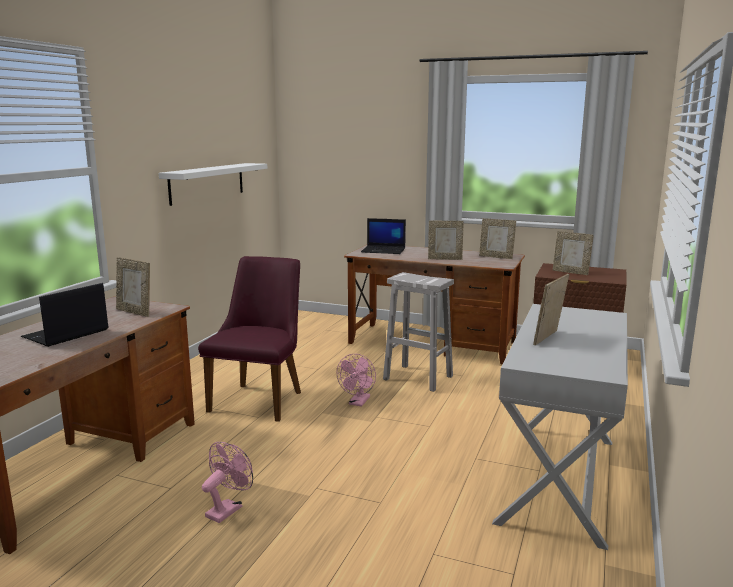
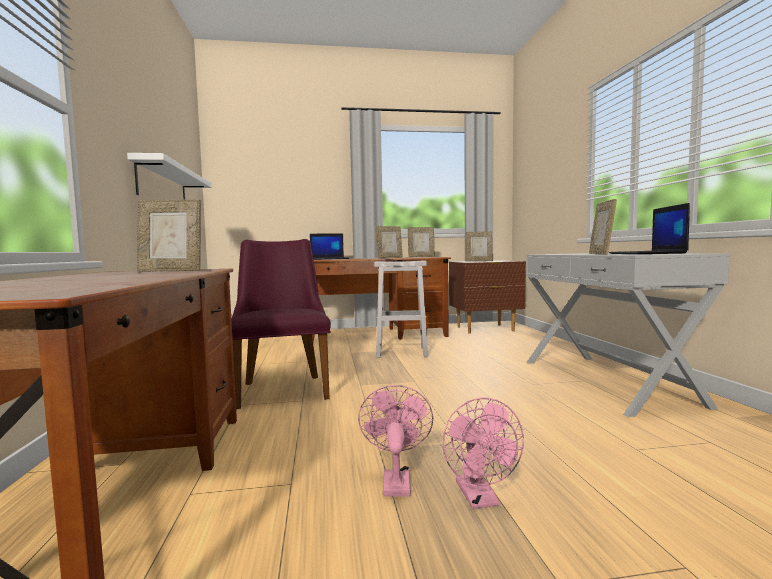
camera: 30 degrees left, 10 degrees down
(65, 334) = (102, 277): laptop -> laptop (647, 253)
(358, 403) = (381, 373): pink fan -> pink fan (480, 499)

